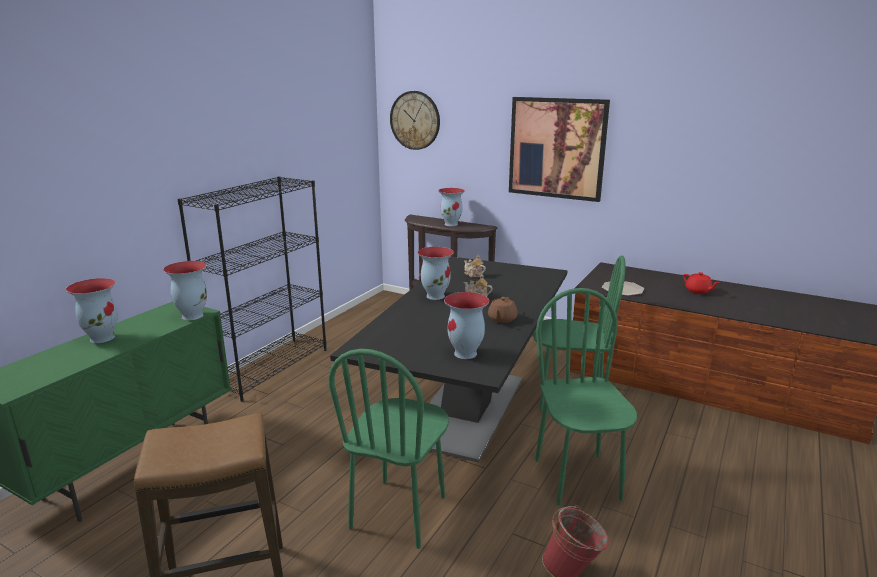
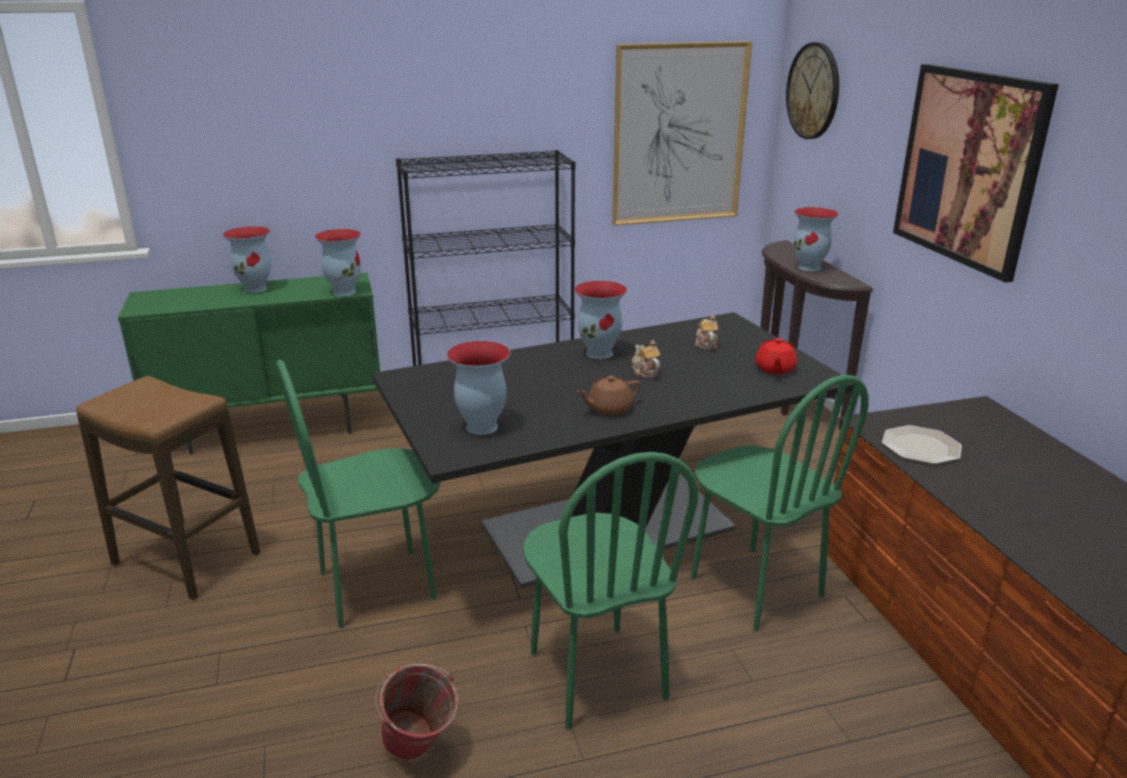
camera: 45 degrees right, 5 degrees up
(337, 157) = (679, 134): none -> picture
(578, 478) = (596, 675): green chair -> green chair turned 120 degrees clockwise
(698, 291) = (1065, 504): red teapot -> red teapot (774, 369)

